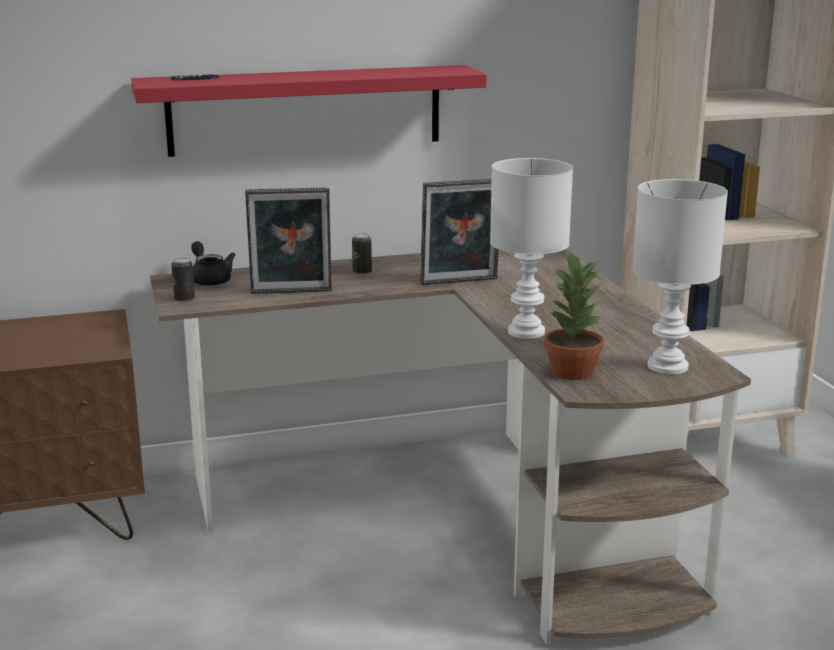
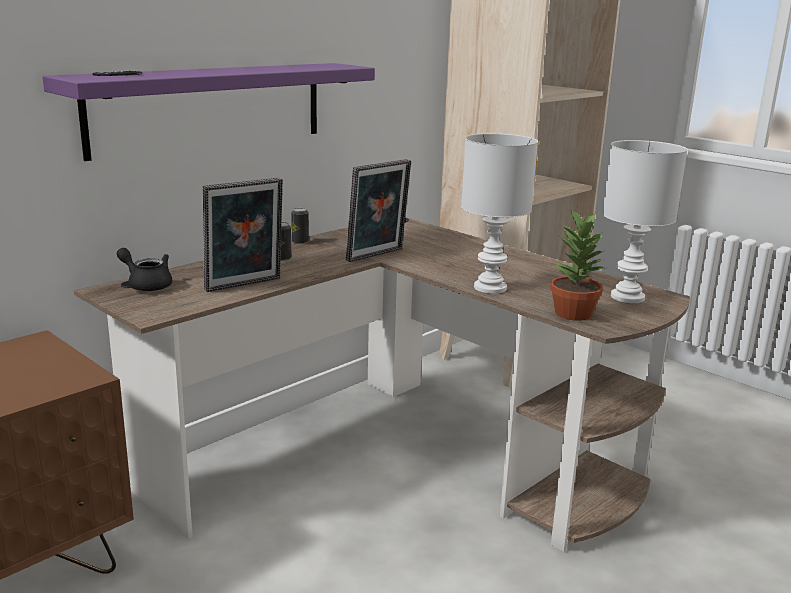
camera: 30 degrees left, 0 degrees up
(184, 299) = (145, 307): can -> can (300, 242)
(305, 110) = (210, 107): red shelf -> purple shelf

